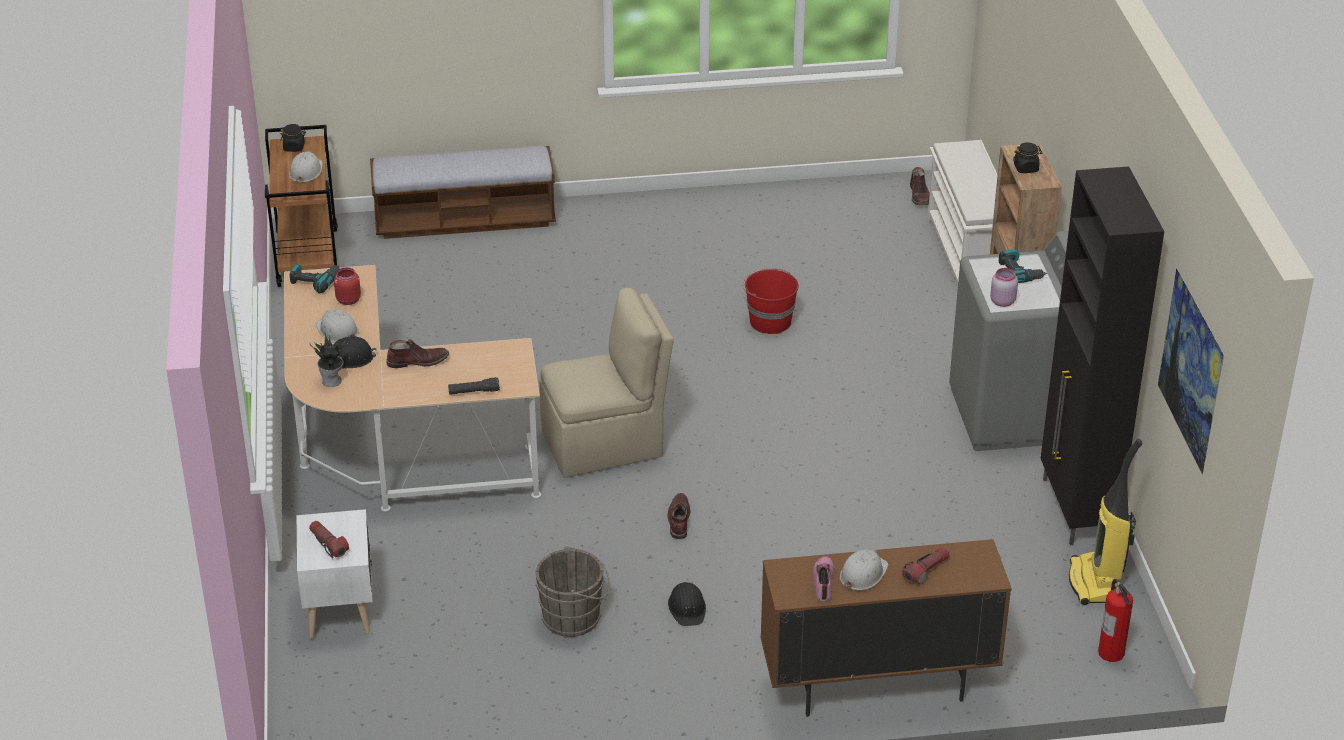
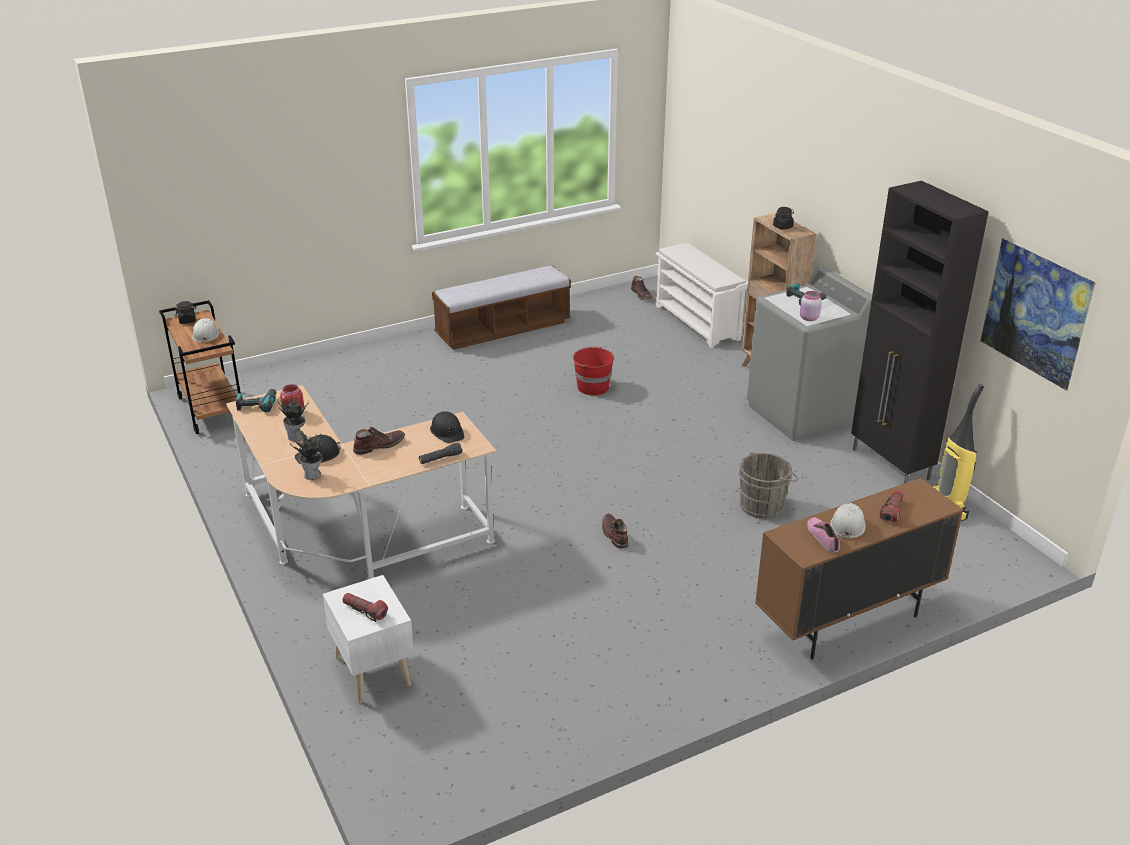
camera: 20 degrees left, 5 degrees down
(337, 331) = (296, 437): white hard hat -> potted plant
(465, 220) = (326, 363): bench -> bench (503, 329)
(575, 617) = (578, 628): grey bucket -> grey bucket (764, 505)
(605, 444) = (523, 492): beige chair -> none
(687, 608) = (663, 598): black hard hat -> black hard hat (447, 432)
(1110, 652) = (990, 555): fire extinguisher -> none

